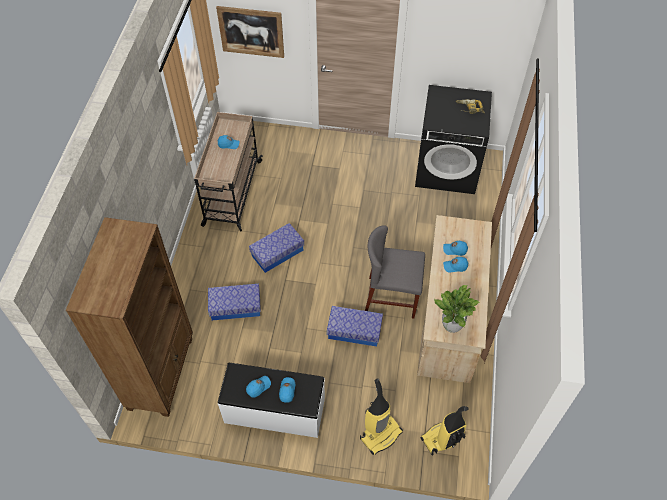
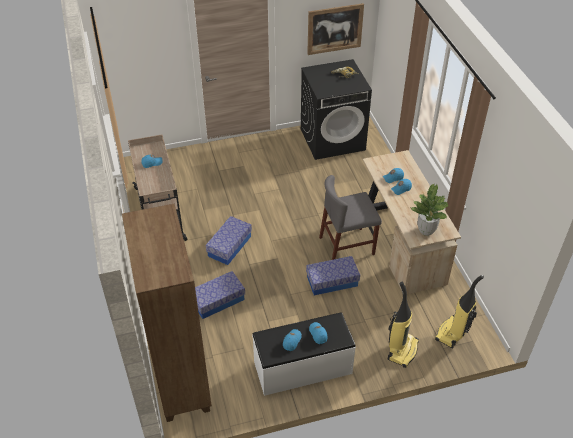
camera: 25 degrees left, 10 degrees down
(251, 31) = (137, 61): picture -> picture (335, 29)

